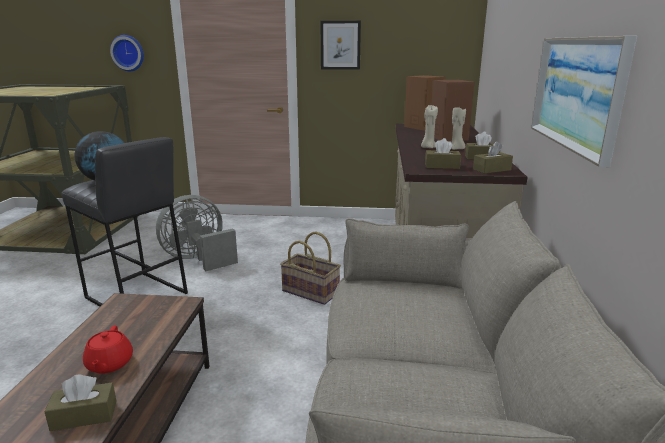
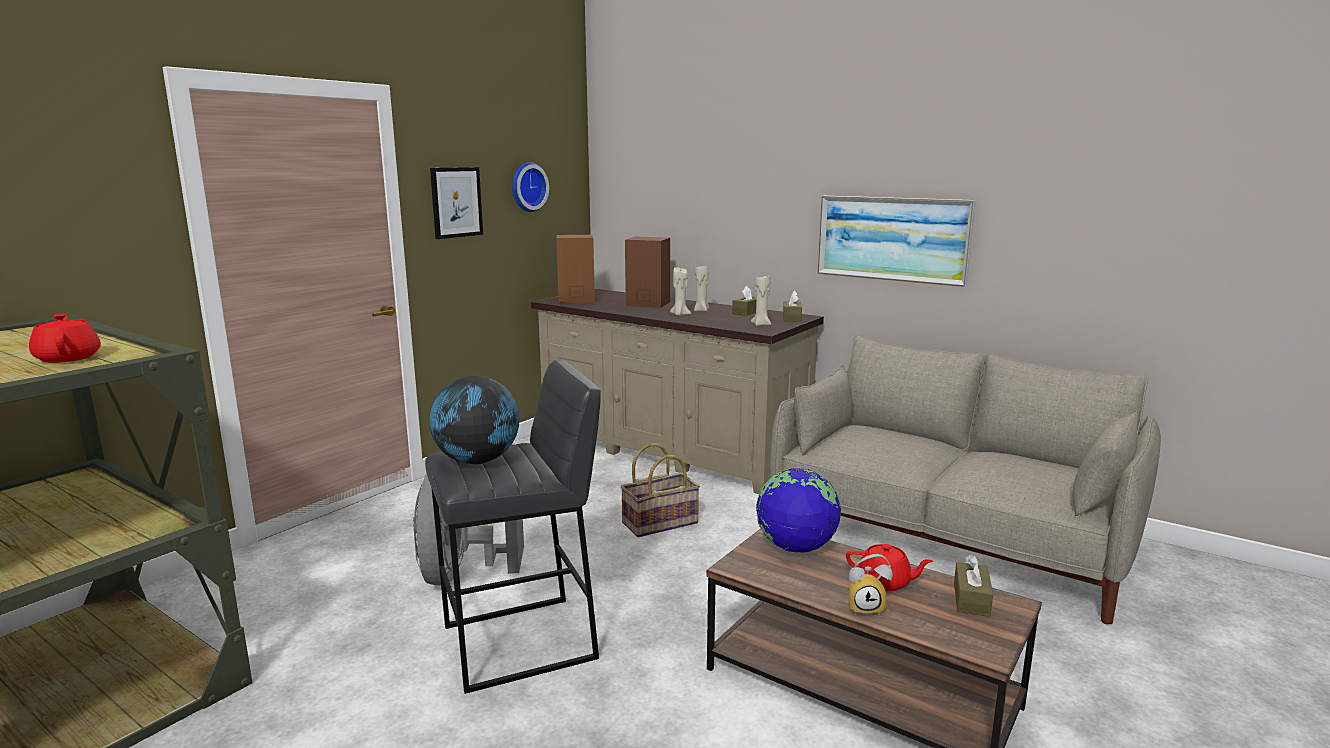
camera: 60 degrees left, 5 degrees down
(44, 94) = (68, 358): none -> red teapot
(63, 362) = (866, 607): none -> alarm clock
(128, 53) = (72, 242): wall clock -> wall clock (527, 187)
(161, 315) = (796, 547): none -> globe
(442, 166) = (761, 324): brown tissue box -> beige candle

